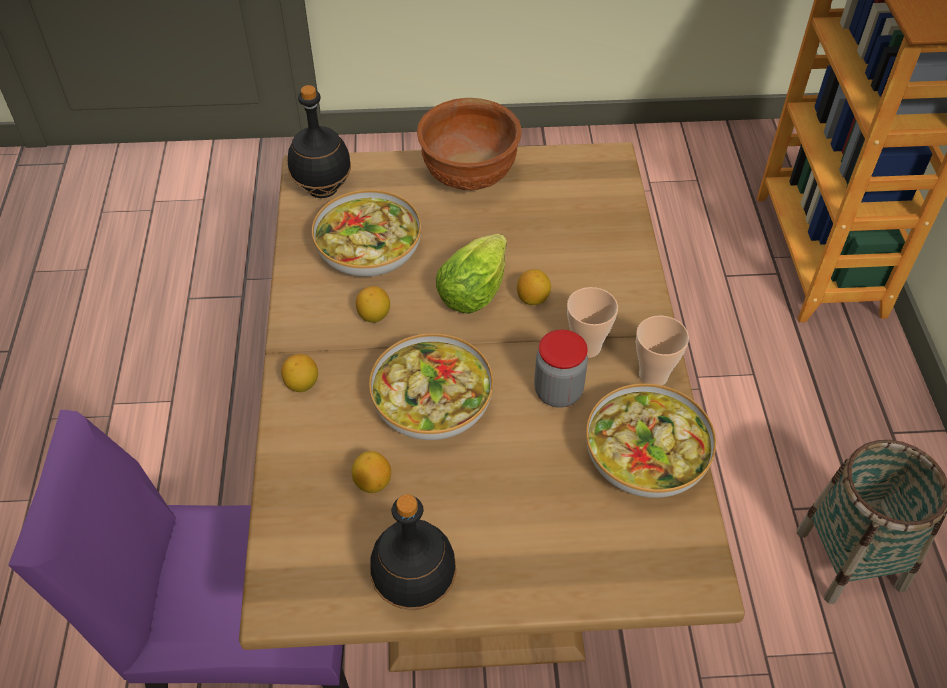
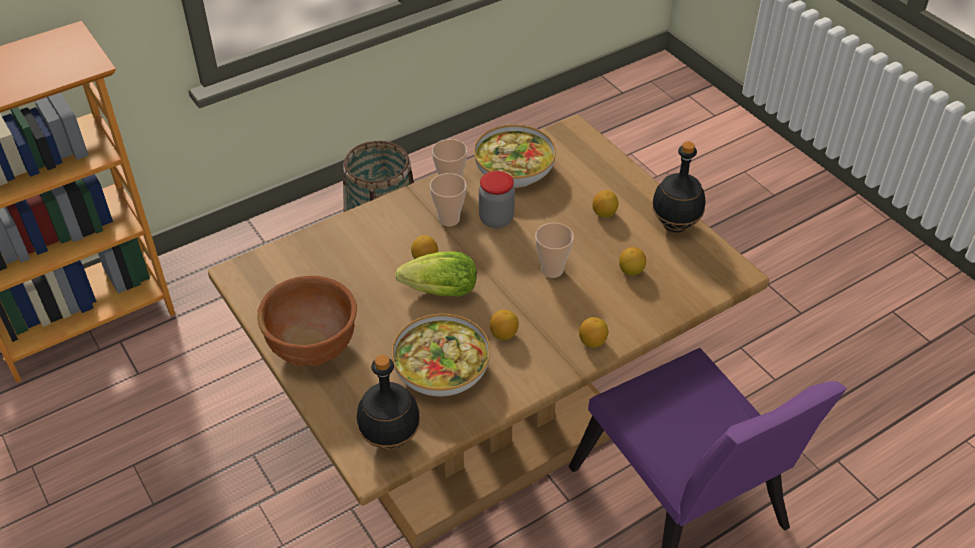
camera: 120 degrees left, 5 degrees down
(433, 403) = (552, 270): bowl -> cup
(493, 514) = (604, 213): none -> lemon

